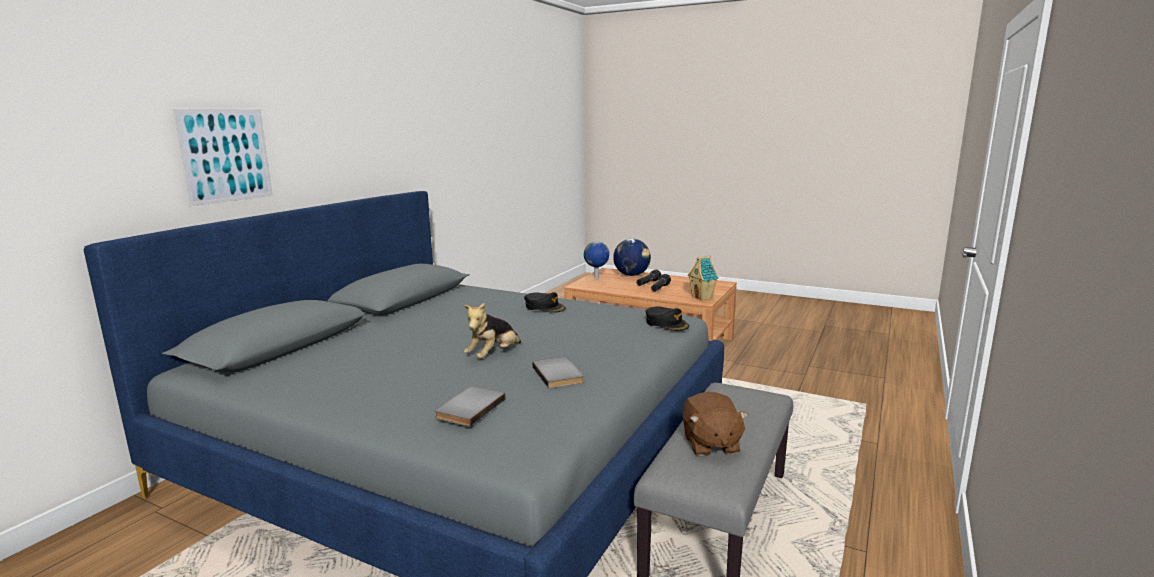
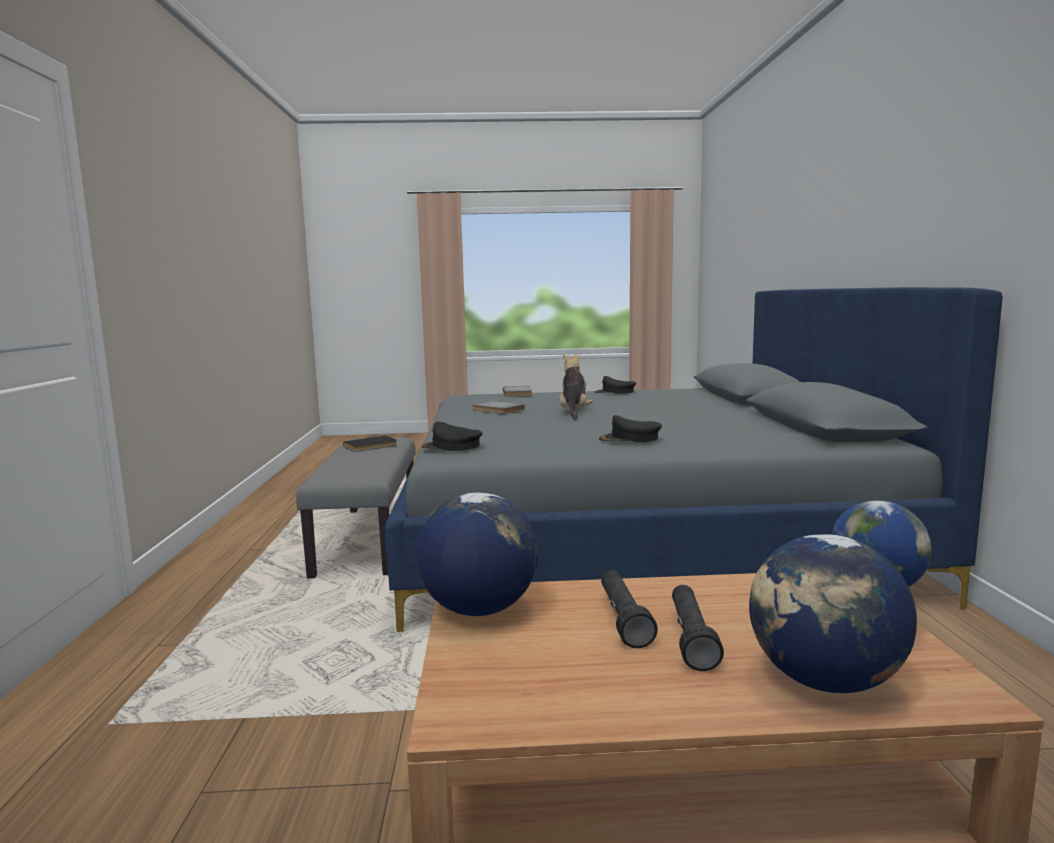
camera: 150 degrees right, 5 degrees down
(226, 155) = (835, 230): picture -> none
(336, 393) = (615, 392): none -> black cap
(702, 297) = (478, 609): toy house -> globe
(710, 444) = (371, 446): brown plush toy -> black book

